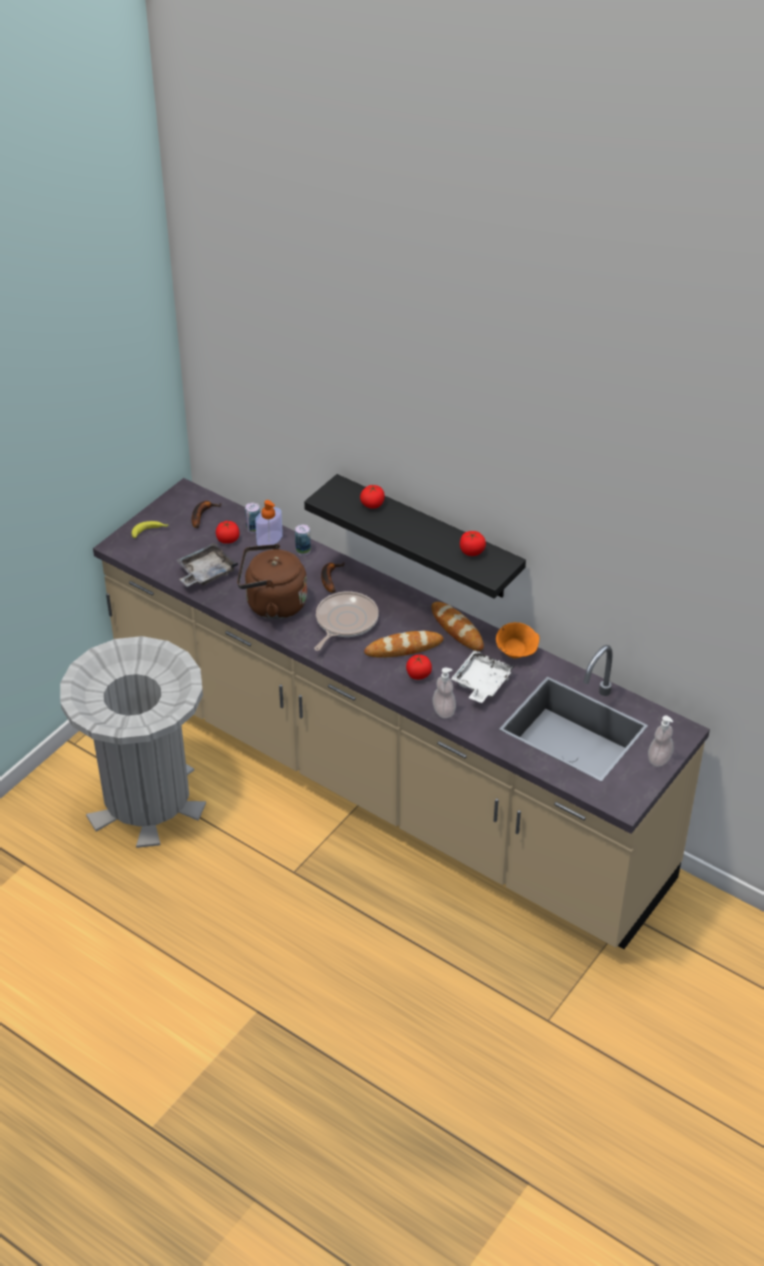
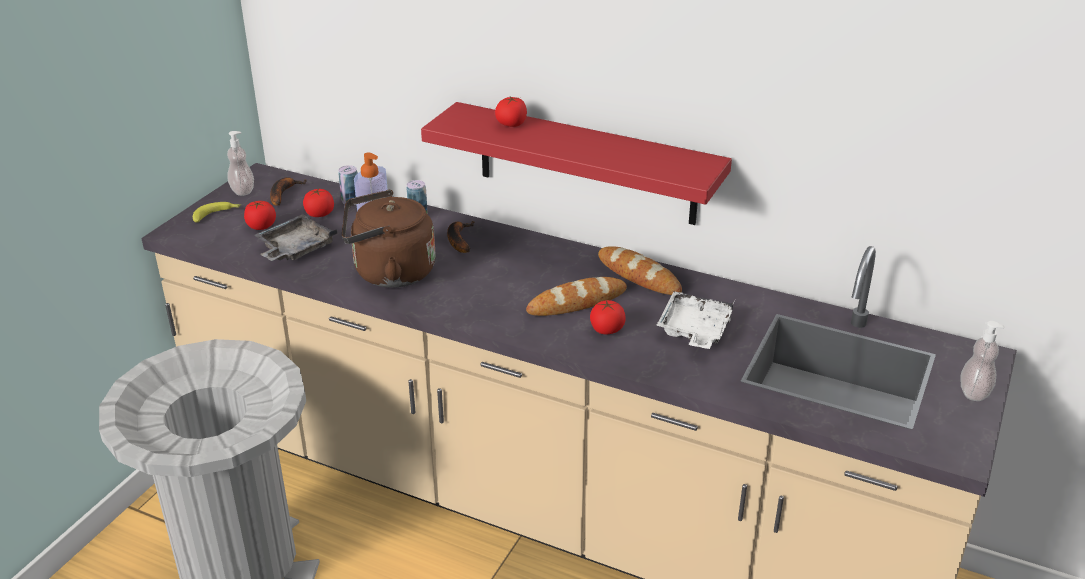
camera: 10 degrees left, 10 degrees down
(344, 622) = (490, 282): frying pan -> none
(428, 538) = (586, 164): black shelf -> red shelf
(443, 711) = (656, 368): soap dispenser -> soap dispenser (242, 191)
(472, 551) = (658, 156): tomato -> tomato (261, 226)
(516, 653) = (725, 293): orange bowl -> none

